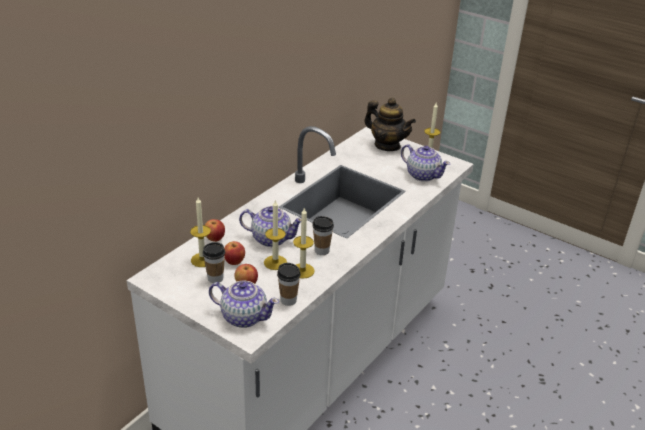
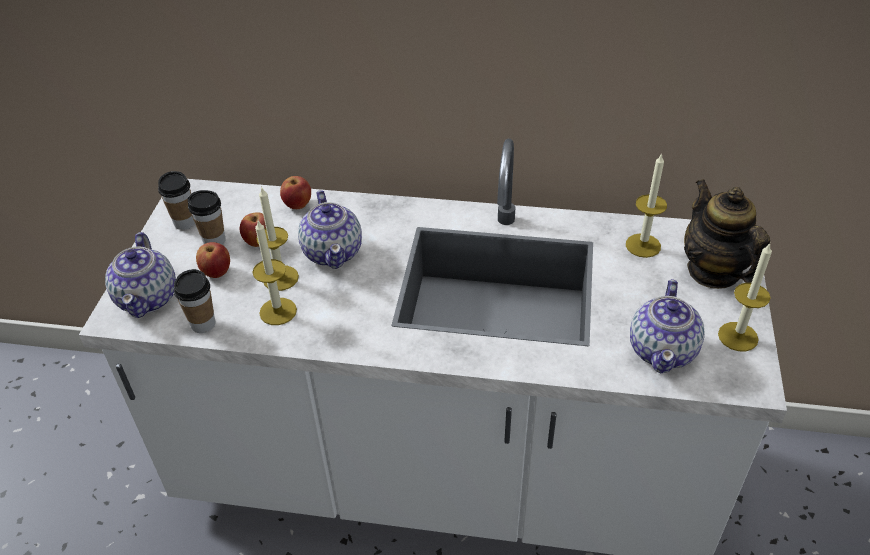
camera: 65 degrees right, 10 degrees up
(202, 260) = (246, 214): candle -> candle (643, 245)
(322, 251) = (339, 312): cup -> cup (184, 222)
(387, 145) = (714, 271): teapot -> teapot turned 150 degrees clockwise

